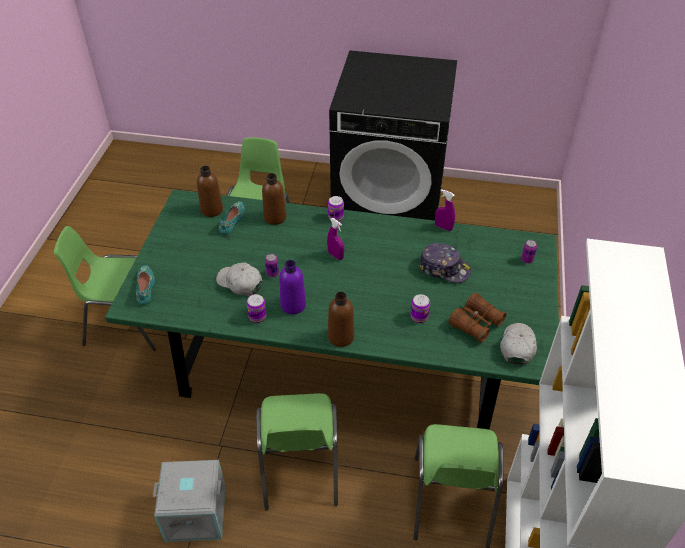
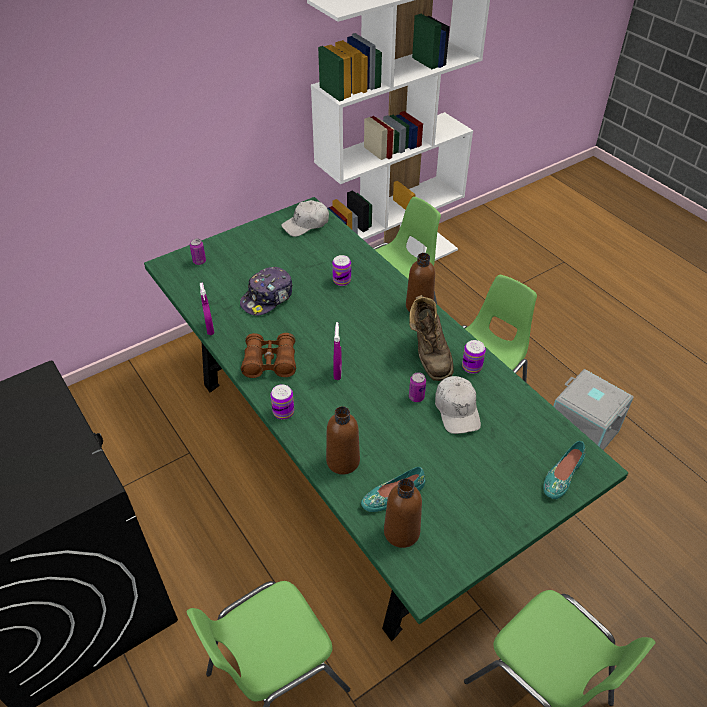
camera: 135 degrees left, 0 degrees up
(293, 305) = (429, 355): purple bottle -> brown boot
(444, 268) = (268, 298): cap -> cap turned 120 degrees counterclockwise
(476, 323) = (309, 251): brown binoculars -> brown binoculars (270, 362)

